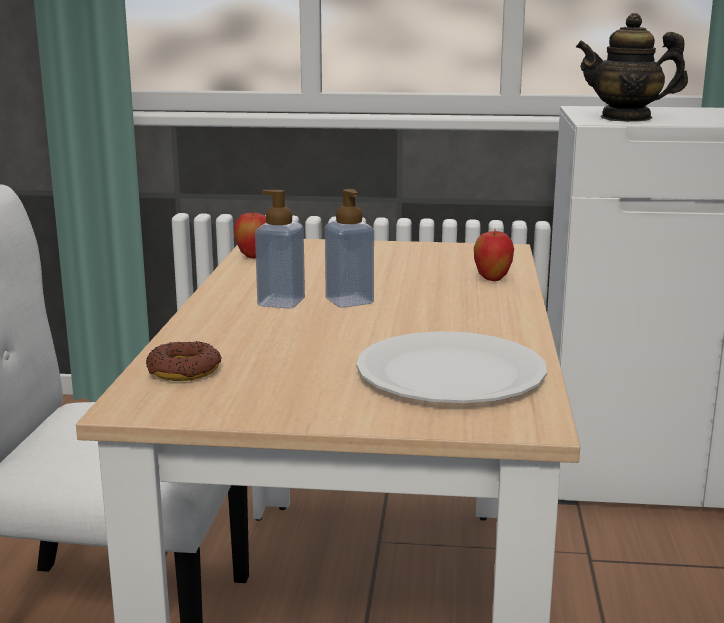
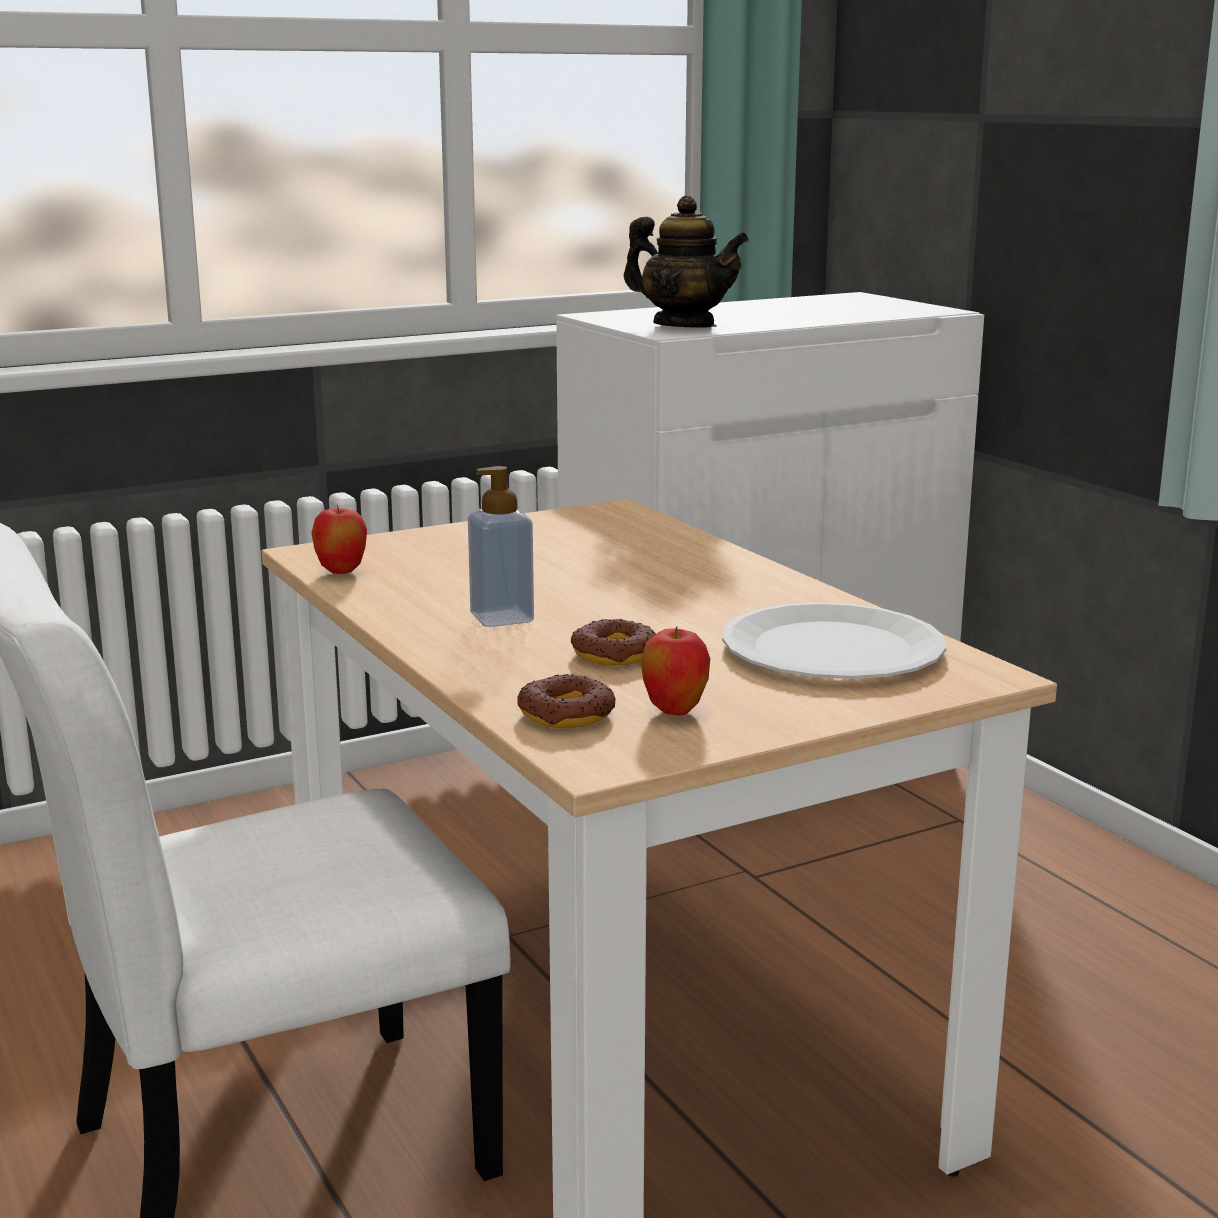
camera: 35 degrees left, 0 degrees up
(297, 340) = (615, 654): none -> donut
(349, 301) = (575, 600): soap dispenser -> none
(492, 279) = (674, 545): apple -> apple (674, 711)
(626, 118) = (684, 326): teapot -> teapot turned 120 degrees counterclockwise

